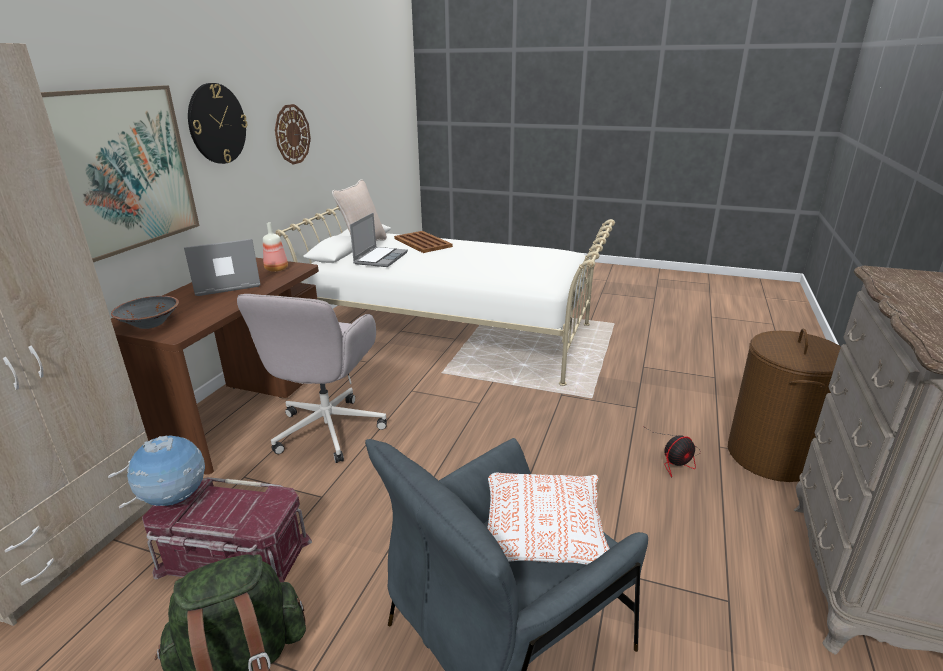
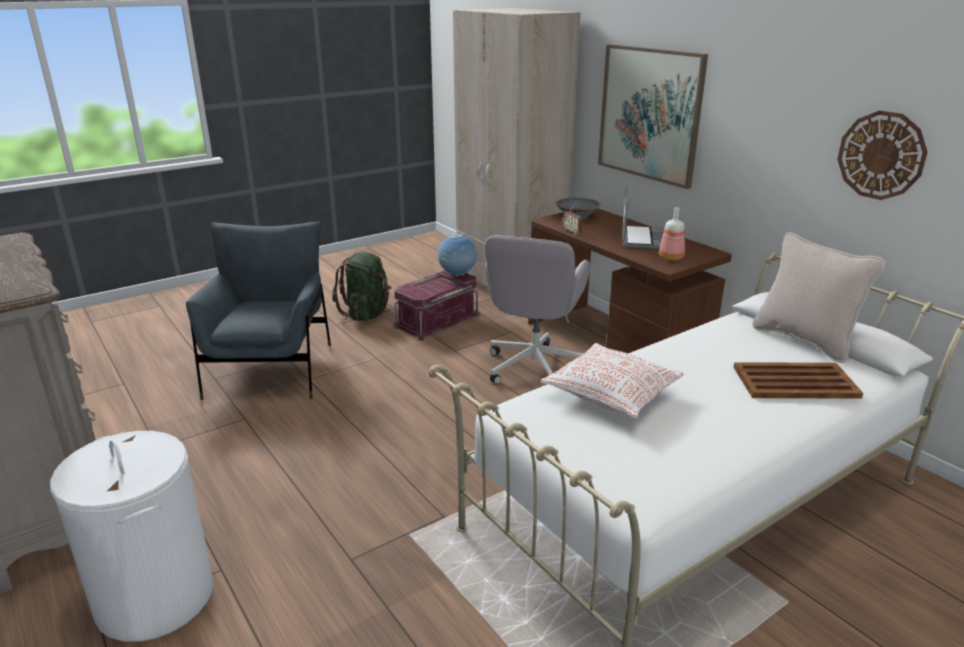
camera: 125 degrees right, 0 degrees up
(217, 124) = (754, 104): wall clock -> none
(219, 313) = (572, 232): none -> radio
(328, 431) = (534, 368): grey office chair -> grey office chair turned 120 degrees counterclockwise
(380, 258) = (729, 336): laptop -> none
(542, 532) = (253, 314): white pillow -> white pillow (612, 394)
(676, 458) = (257, 523): fan -> none
(771, 456) = (154, 597): brown laundry basket -> white laundry basket

